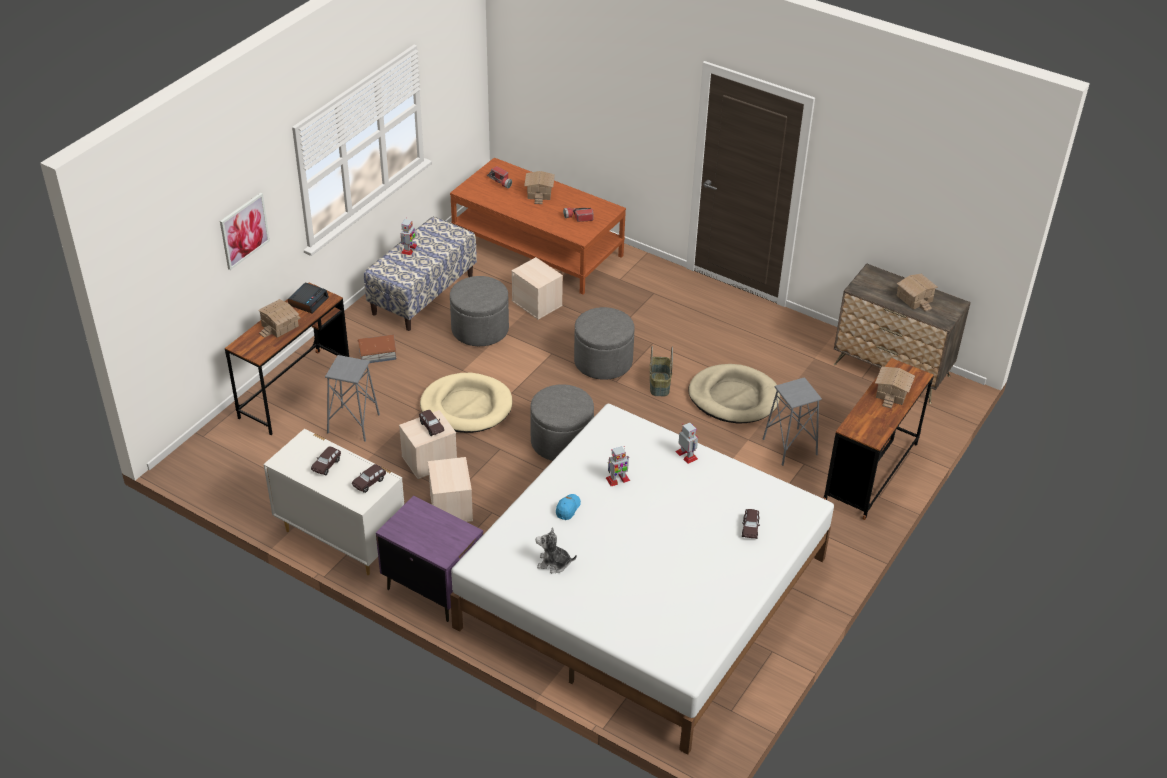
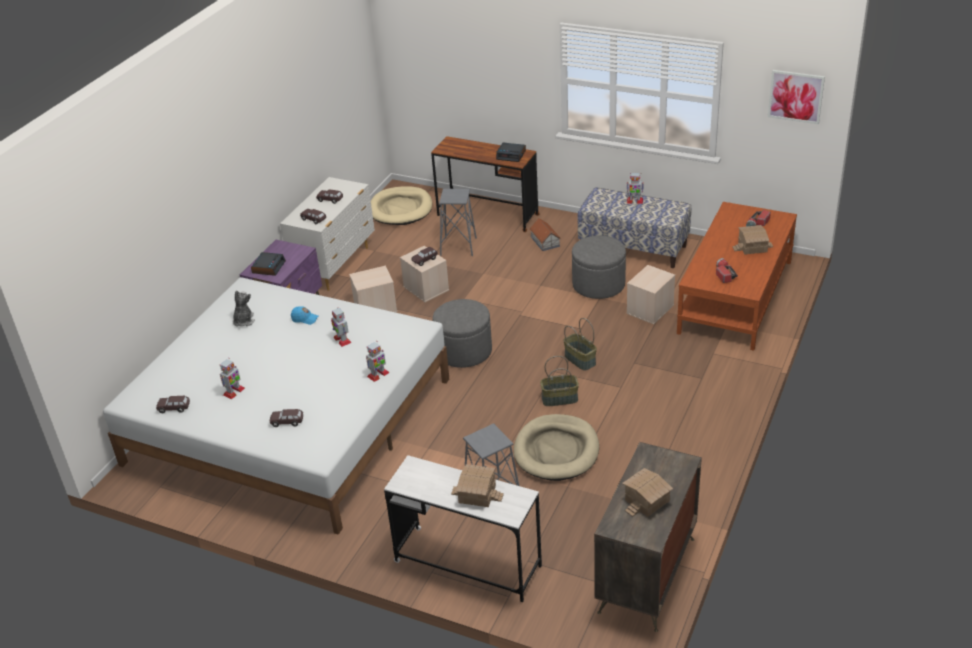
camera: 85 degrees right, 5 degrees down
(244, 230) = (497, 71): picture -> picture (796, 96)
(279, 325) = (478, 150): toy house -> none
(441, 540) = (268, 267): none -> alarm clock
(466, 406) = (494, 295): beige dog bed -> beige dog bed (401, 209)
(603, 361) = (580, 360): grey ottoman -> basket
(690, 572) = (234, 392): none -> toy robot
(708, 625) = (174, 408): none -> brown toy car
(871, 472) = (467, 564): brown desk -> white desk

